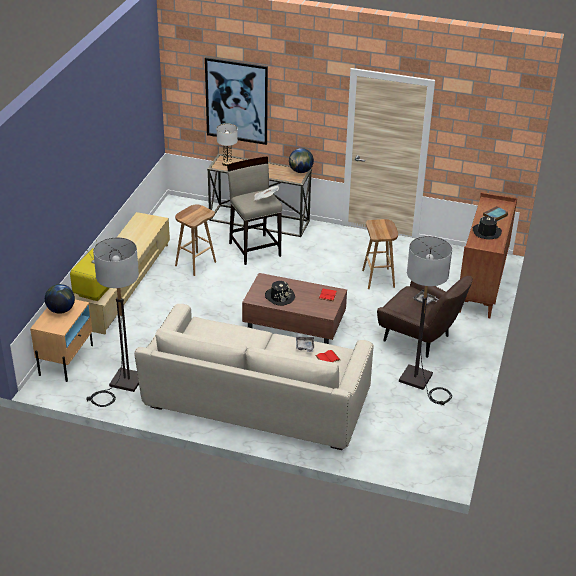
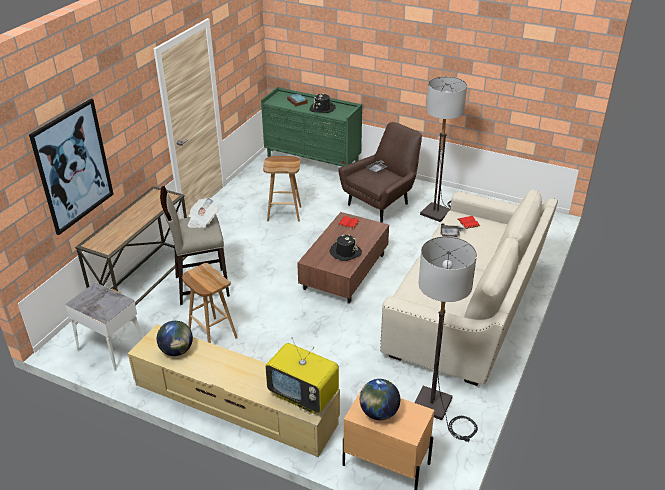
camera: 80 degrees left, 0 degrees up
(176, 222) = (111, 347): none -> side table
(227, 163) = (105, 241): table lamp -> none
(300, 171) = (154, 193): globe -> globe (177, 351)
(481, 287) = (313, 164): brown cabinet -> green cabinet

